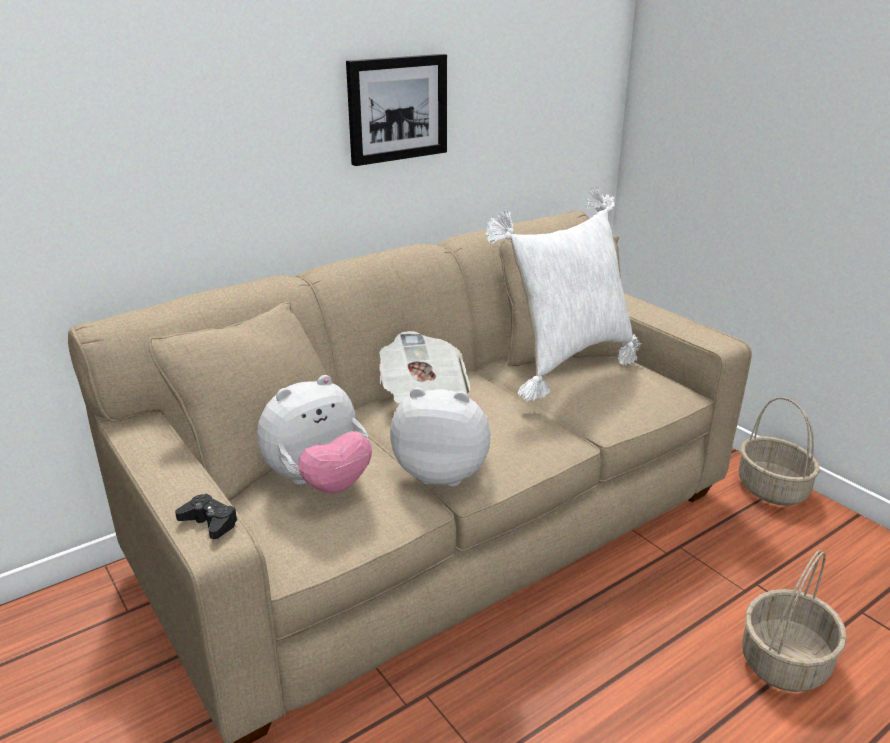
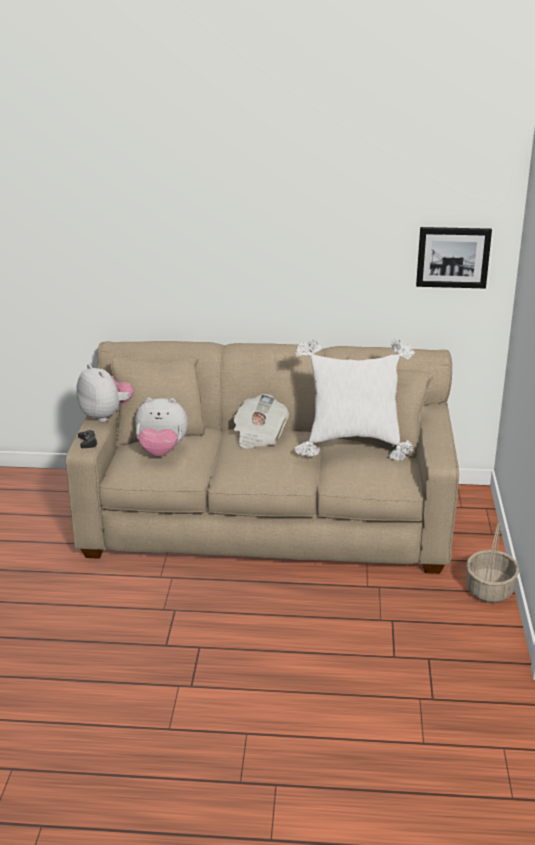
camera: 40 degrees right, 0 degrees up
(397, 108) = (307, 262): picture -> picture (453, 257)
(443, 472) = (222, 471): plush toy -> plush toy (106, 415)
(784, 661) = (348, 651): basket -> none

